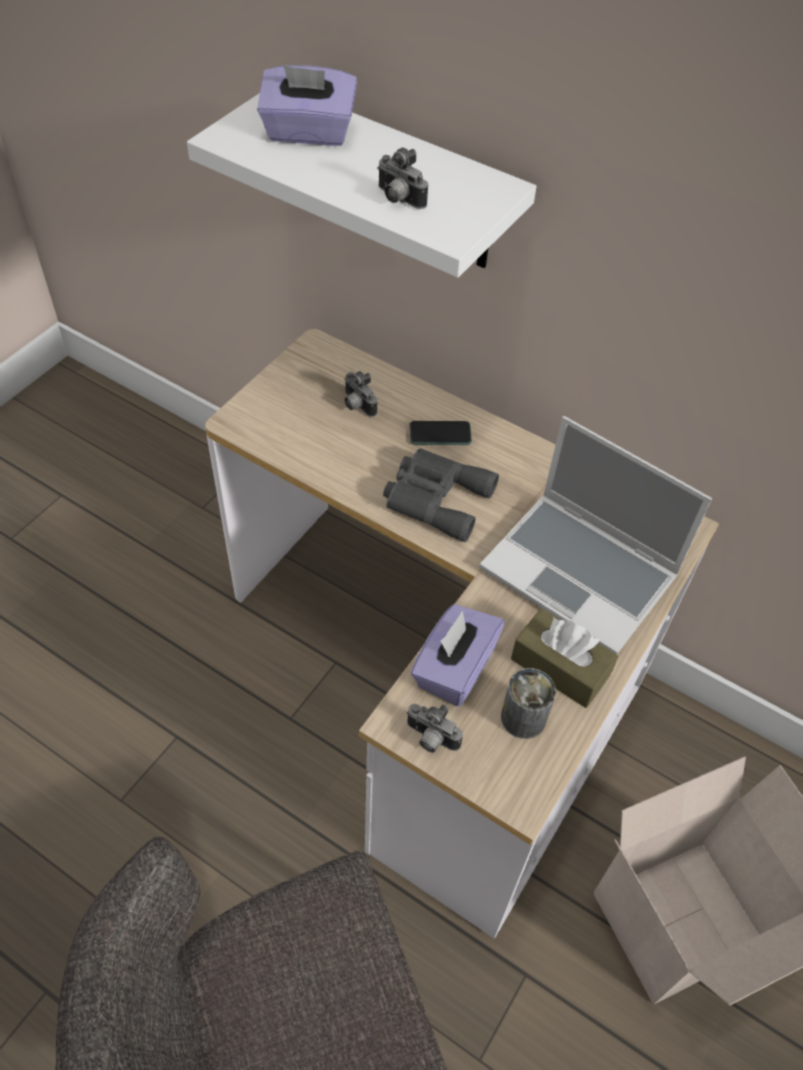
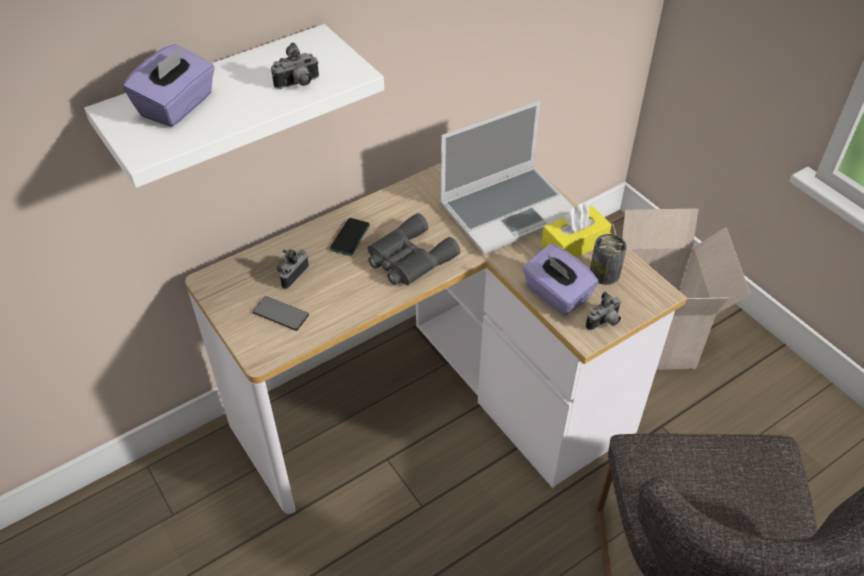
camera: 65 degrees left, 5 degrees down
(296, 416) = (281, 314): none -> phone
(356, 405) = (292, 275): camera -> camera turned 135 degrees clockwise
(560, 667) = (574, 244): brown tissue box -> yellow tissue box

